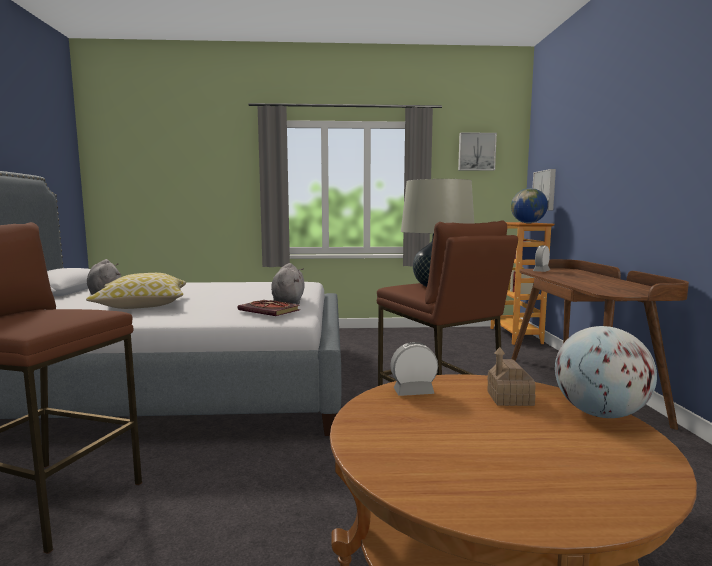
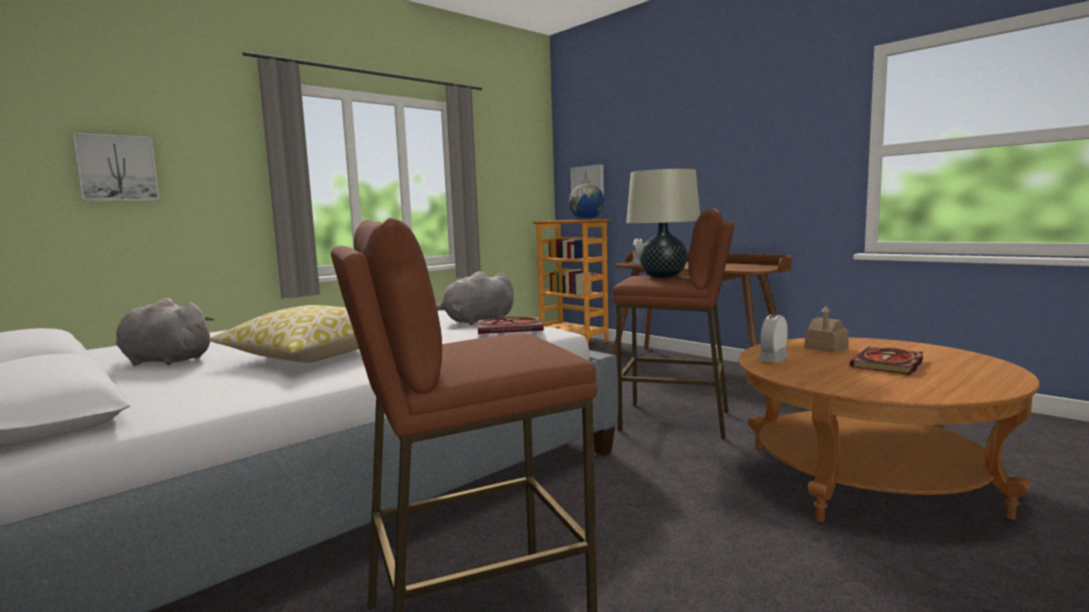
camera: 40 degrees left, 0 degrees up
(288, 301) = (476, 321): grey plush toy -> grey plush toy turned 75 degrees counterclockwise
(476, 152) = (511, 143): picture -> picture (116, 168)
(502, 438) = (888, 364): none -> book
(600, 414) = (882, 343): globe -> none

